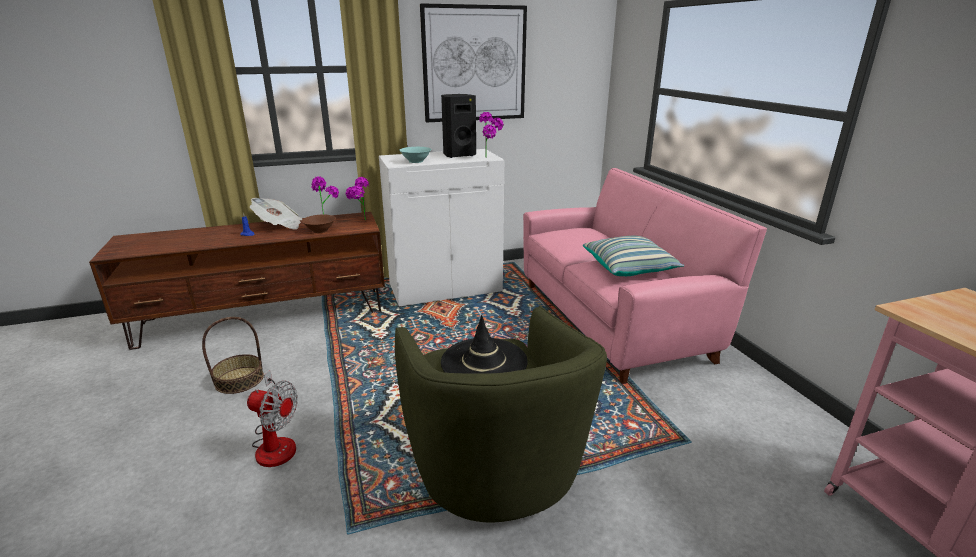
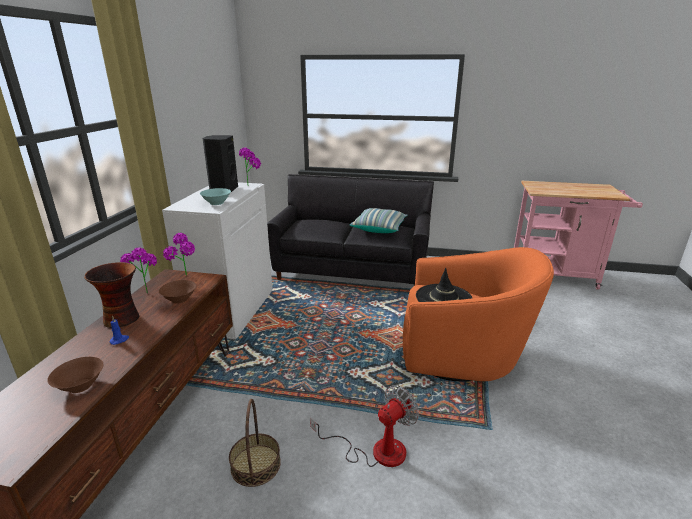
camera: 60 degrees left, 0 degrees up
(187, 243) = (80, 385): none -> brown bowl
(279, 225) = (123, 318): newspaper -> vase
(474, 64) = (184, 108): picture -> none
(494, 468) = (461, 357): green armchair -> orange armchair
(612, 320) = (352, 271): pink sofa -> black sofa

